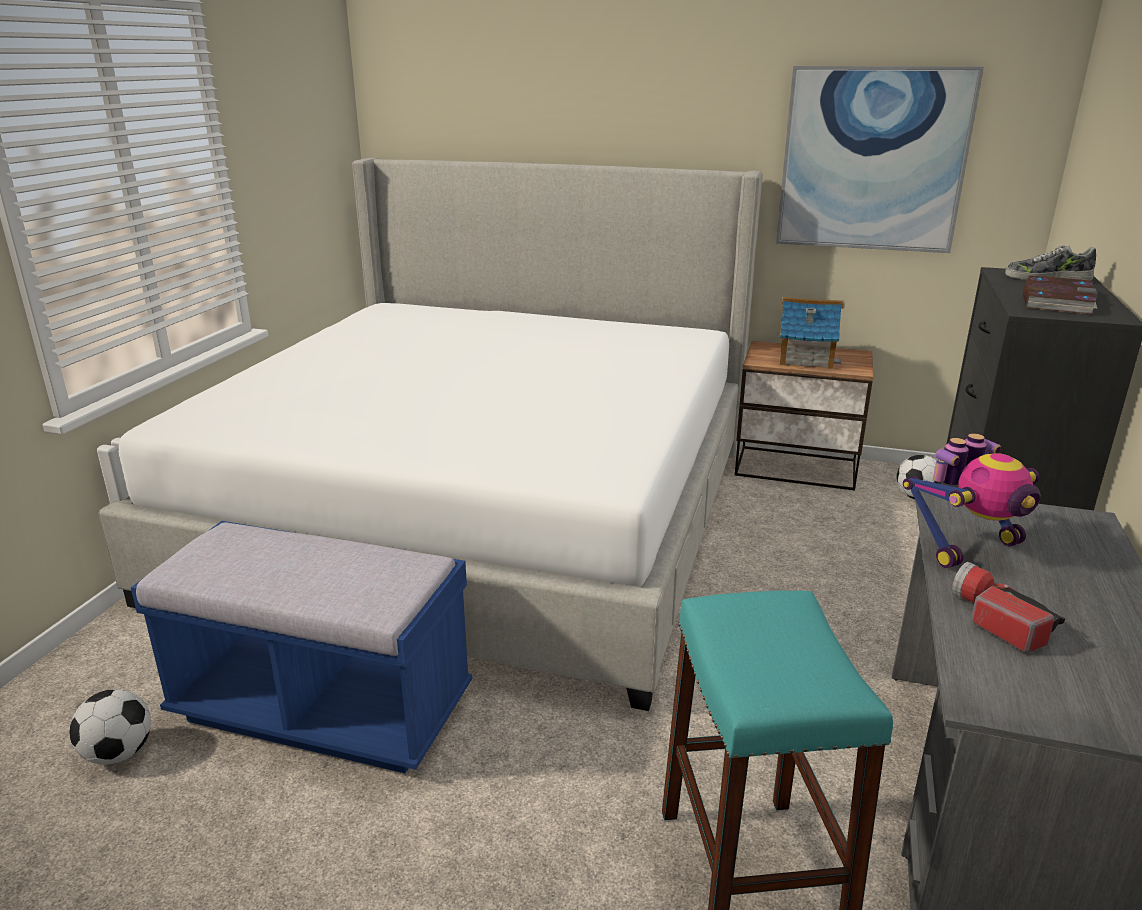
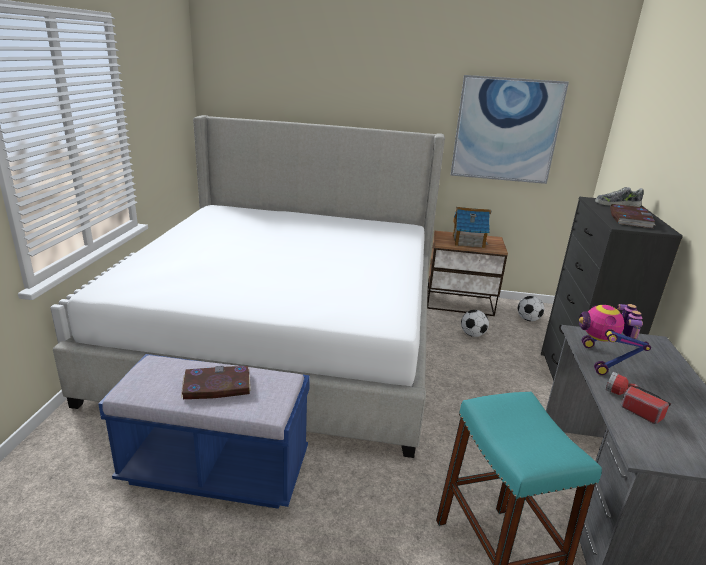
camera: 10 degrees left, 0 degrees up
(119, 754) = (87, 510): football -> football (472, 335)
(309, 568) = (216, 386): none -> book
(967, 547) = (601, 360): toy robot -> toy robot turned 135 degrees clockwise

